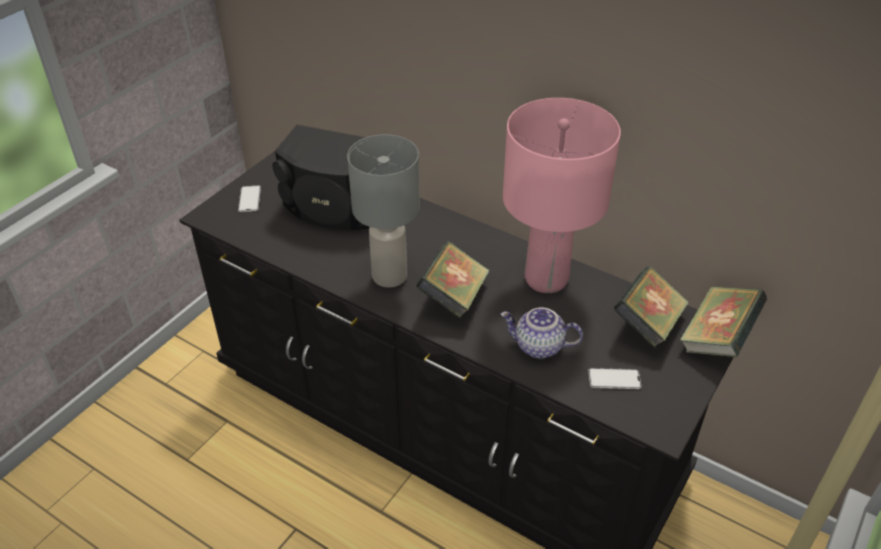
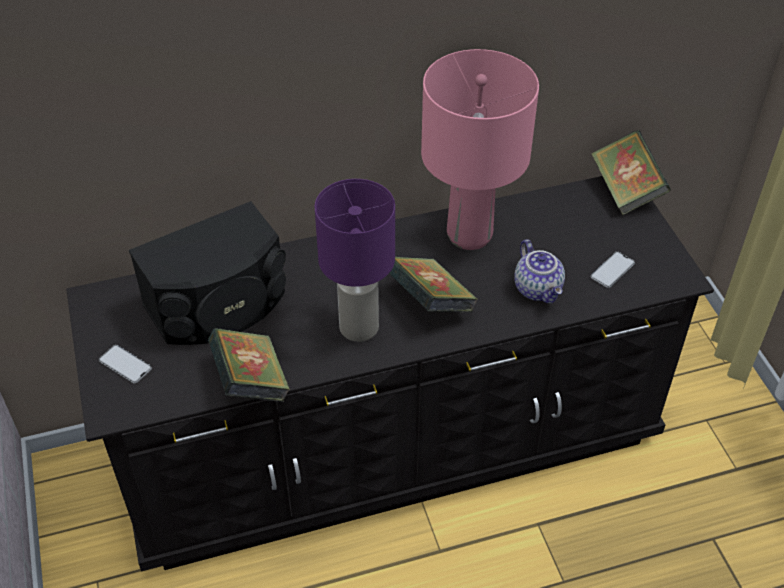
camera: 50 degrees left, 5 degrees up
(388, 276) = (358, 328): grey table lamp -> purple table lamp
(538, 347) = (539, 289): teapot -> teapot turned 75 degrees counterclockwise
(647, 324) = (576, 214): book -> book (251, 383)

